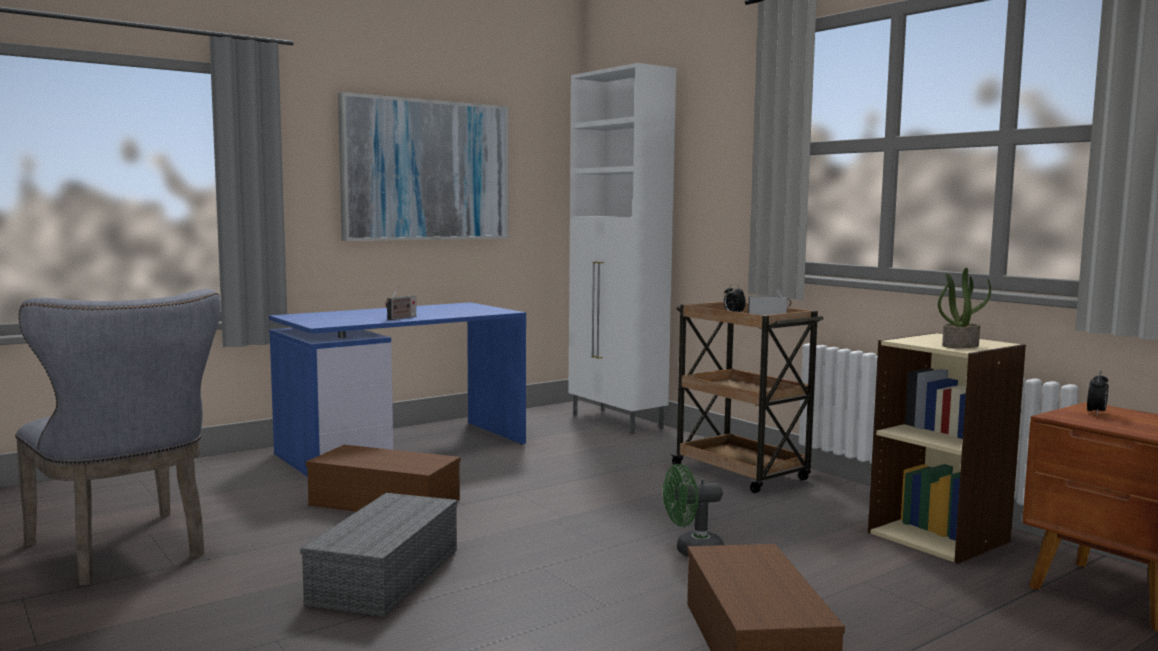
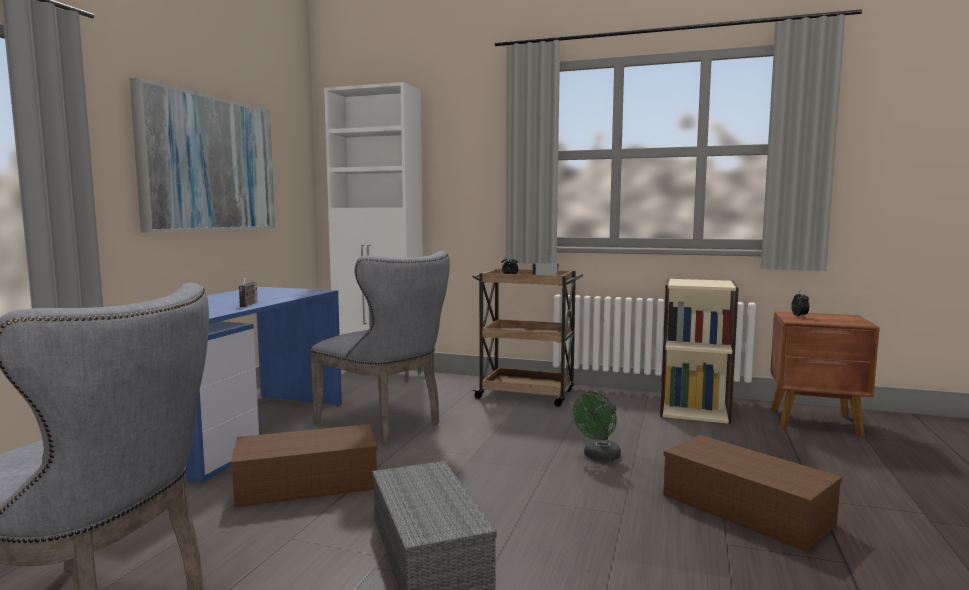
camera: 35 degrees left, 0 degrees up
(535, 470) = (386, 424): none -> grey chair
(960, 345) = (714, 284): potted plant -> none

